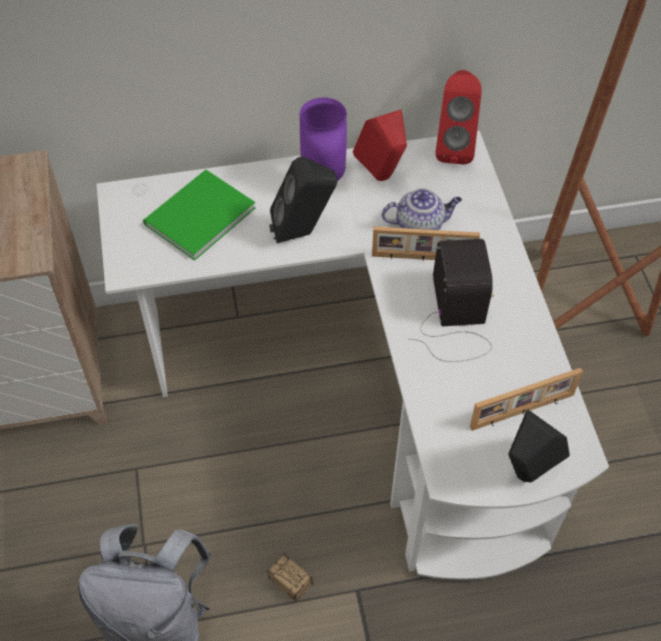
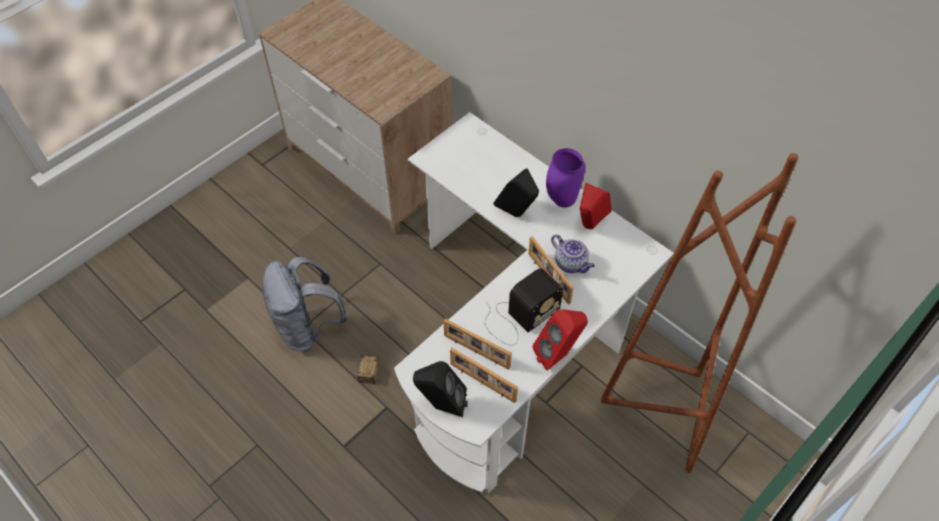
camera: 55 degrees right, 0 degrees up
(196, 216) = (485, 163): green book -> none
(454, 147) = (646, 247): red speaker -> red speaker (558, 354)
(474, 392) = (476, 352): none -> picture frame

